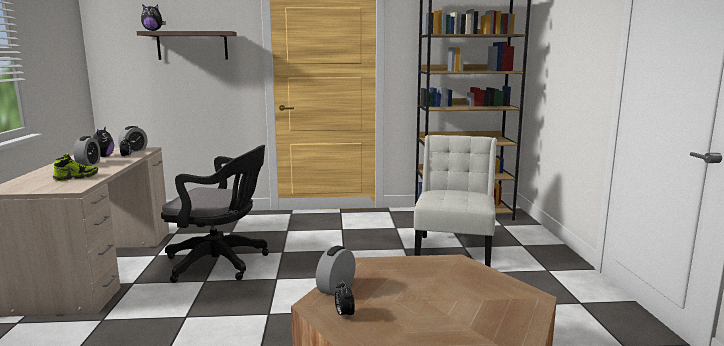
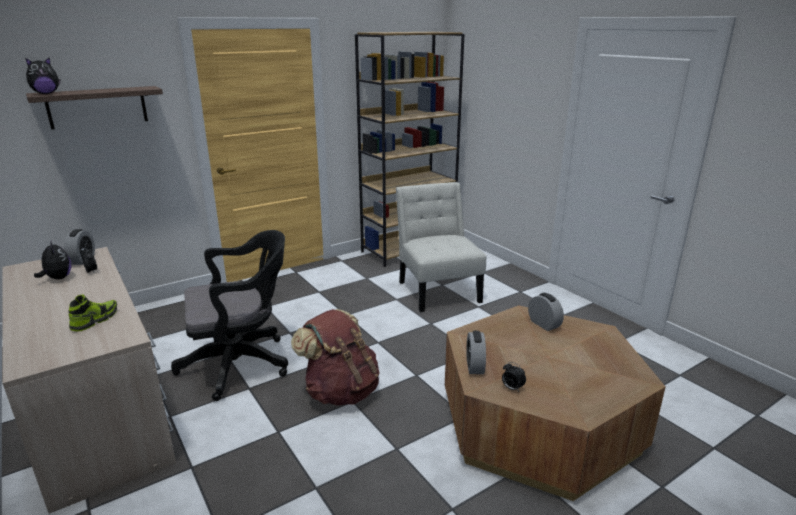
camera: 30 degrees left, 10 degrees up
(88, 164) = (65, 295): alarm clock -> alarm clock (544, 324)
(268, 303) = (341, 391): none -> brown backpack

